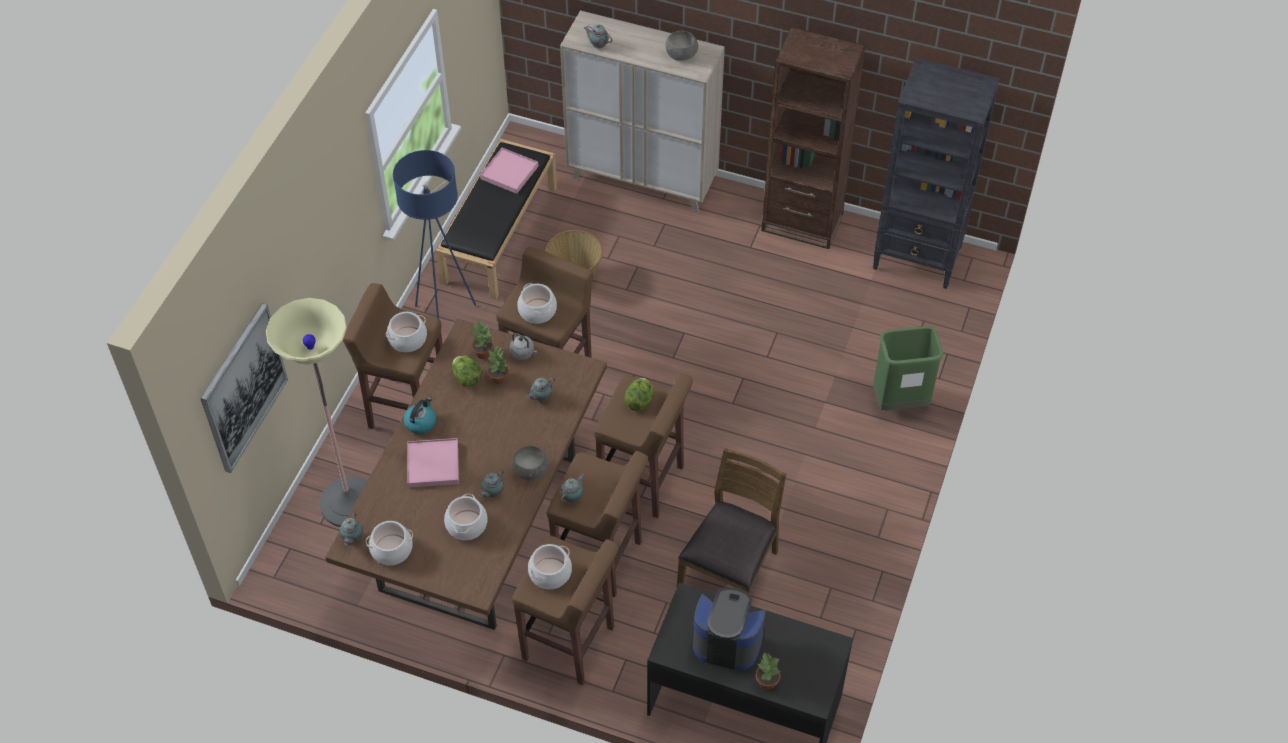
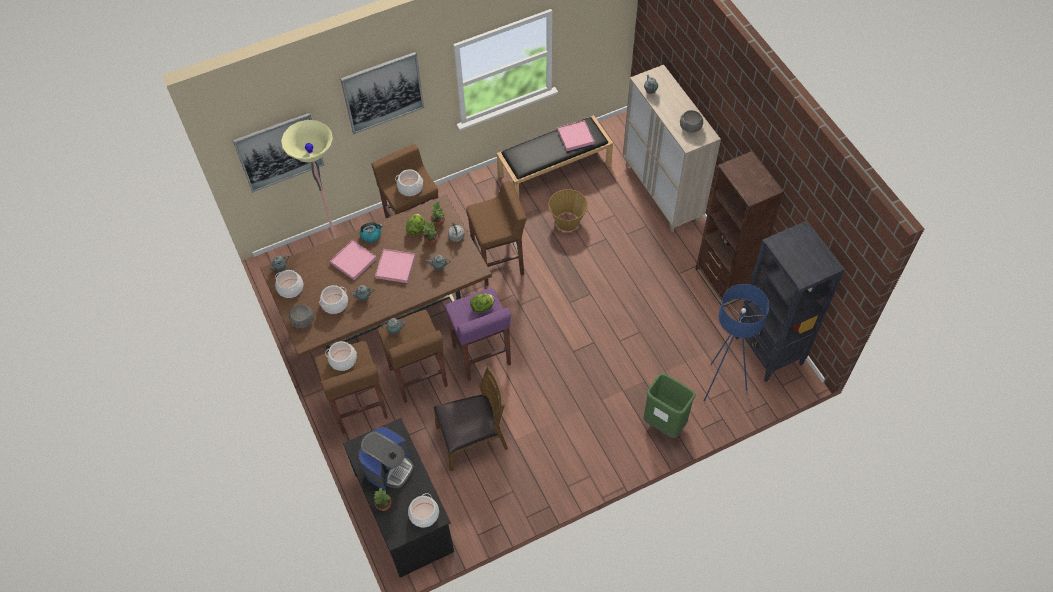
camera: 45 degrees right, 5 degrees up
(319, 226) = (383, 92): none -> picture
(444, 318) = (480, 194): blue floor lamp -> blue floor lamp (720, 385)
(490, 434) = (395, 267): none -> pink tray
(530, 470) = (393, 300): grey bowl -> grey bowl (303, 321)
(537, 311) = (486, 220): cooking pot -> cooking pot (424, 514)
(643, 482) = (482, 356): brown stool -> purple stool
(727, 641) = (389, 467): coffee machine -> coffee machine turned 60 degrees clockwise

